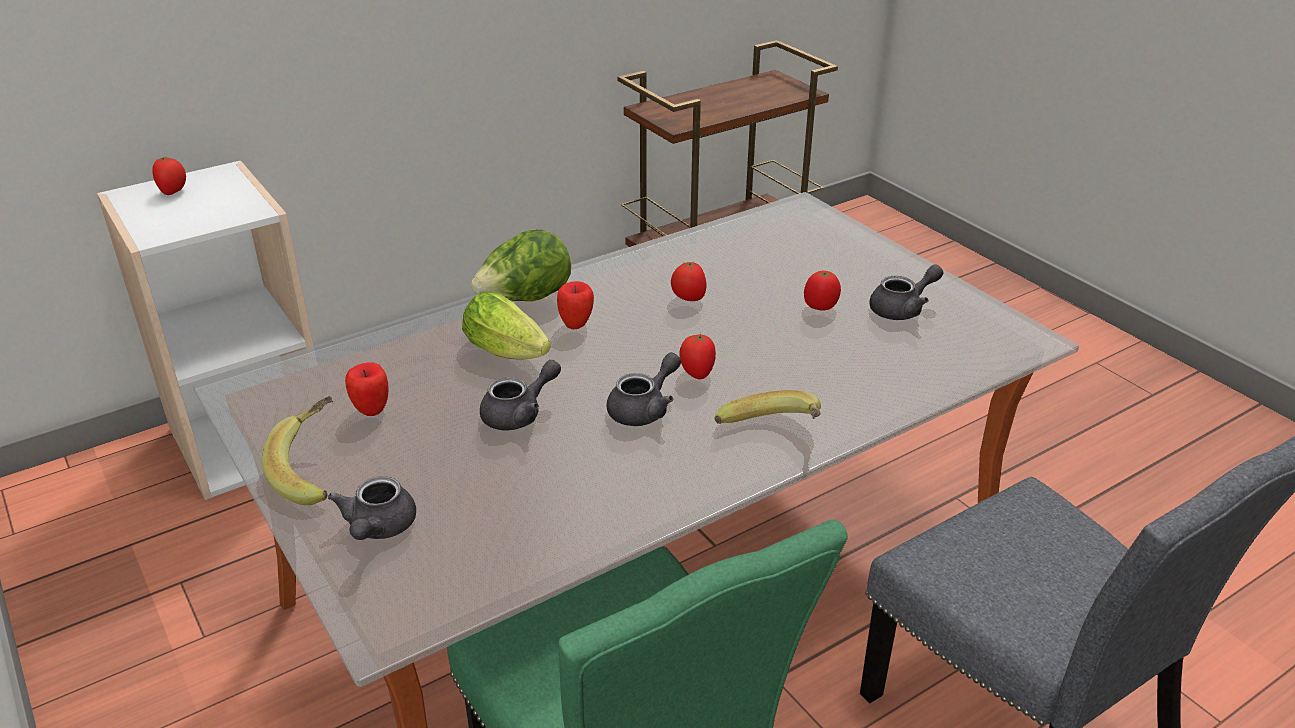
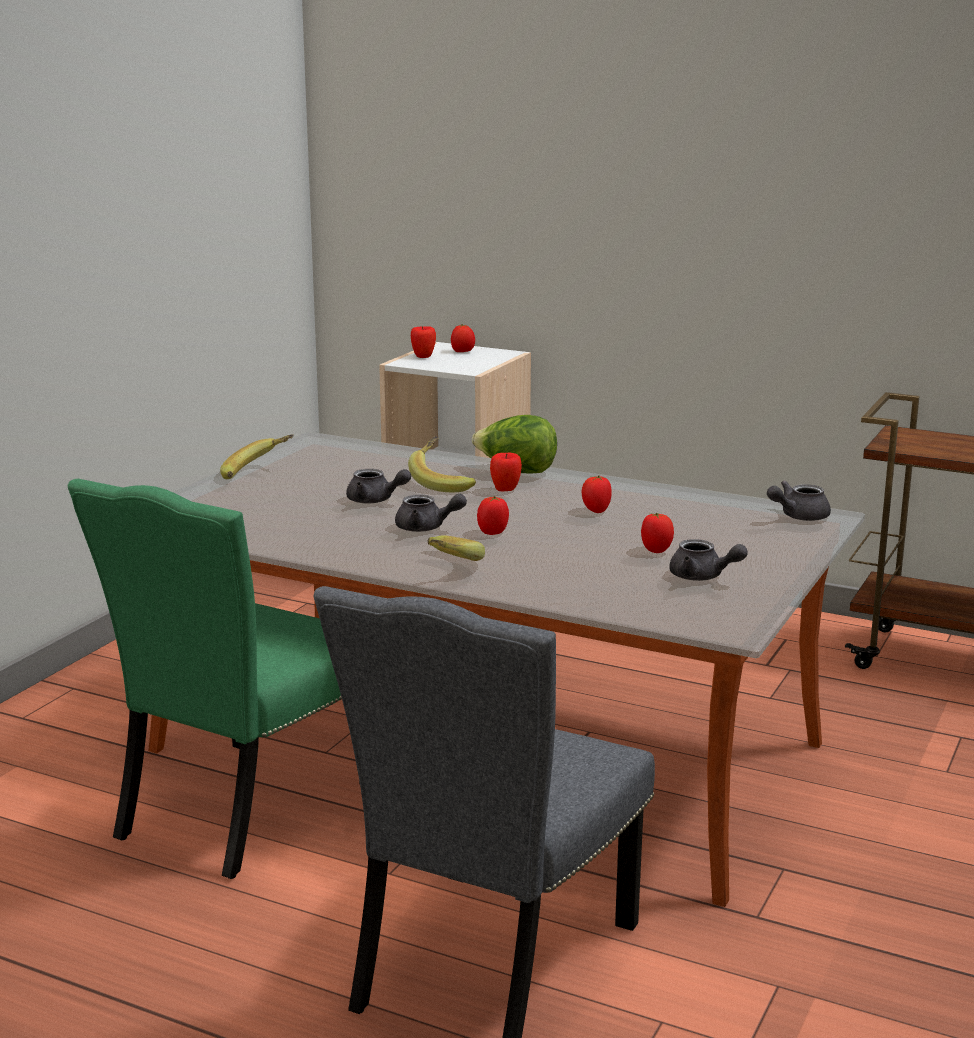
camera: 60 degrees right, 15 degrees down
(371, 410) = (332, 469): apple -> apple (423, 356)
(378, 528) = (222, 498): grey teapot -> grey teapot (798, 516)
(509, 351) = (444, 482): lettuce -> banana

